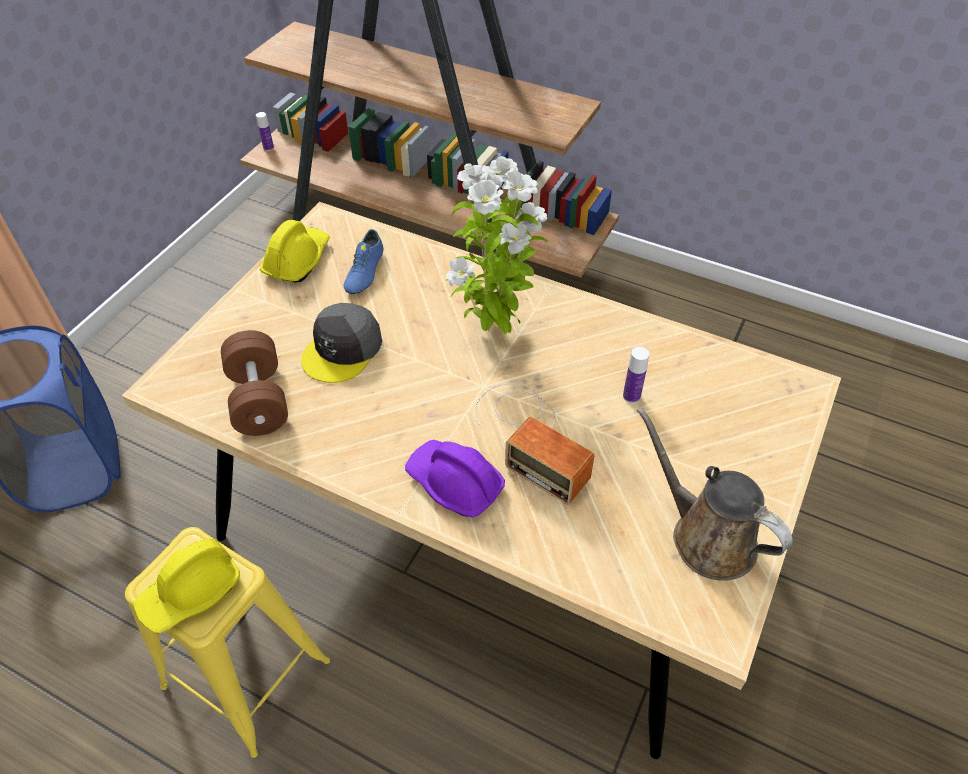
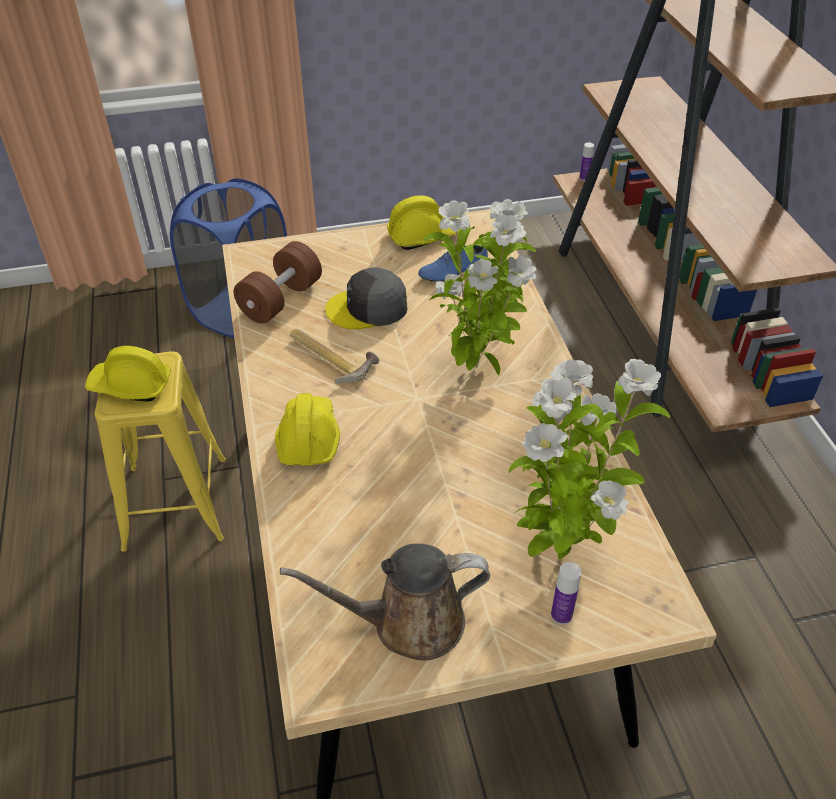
camera: 50 degrees right, 5 degrees down
(374, 409) = (331, 357): none -> hammer
(454, 483) = (308, 438): purple hard hat -> yellow hard hat
(530, 436) = (397, 453): radio -> none
(631, 396) = (508, 490): bottle -> bottle (561, 615)
(706, 536) = (409, 623): brown watering can -> brown watering can turned 105 degrees counterclockwise
(711, 405) = (560, 550): none -> potted plant

